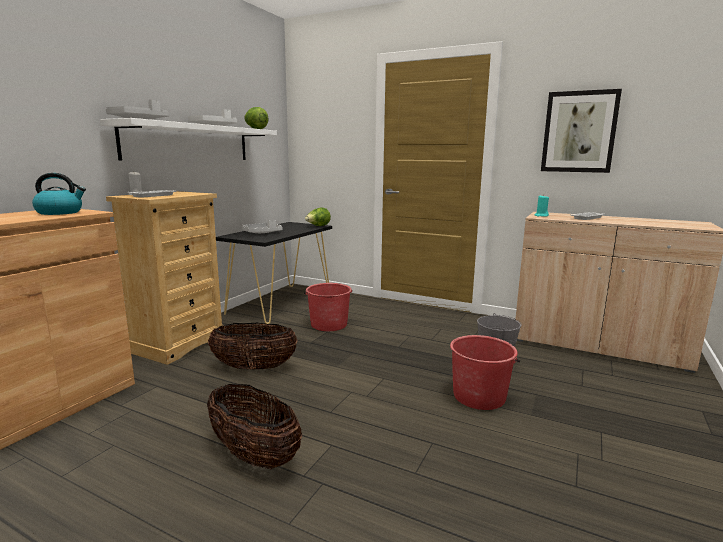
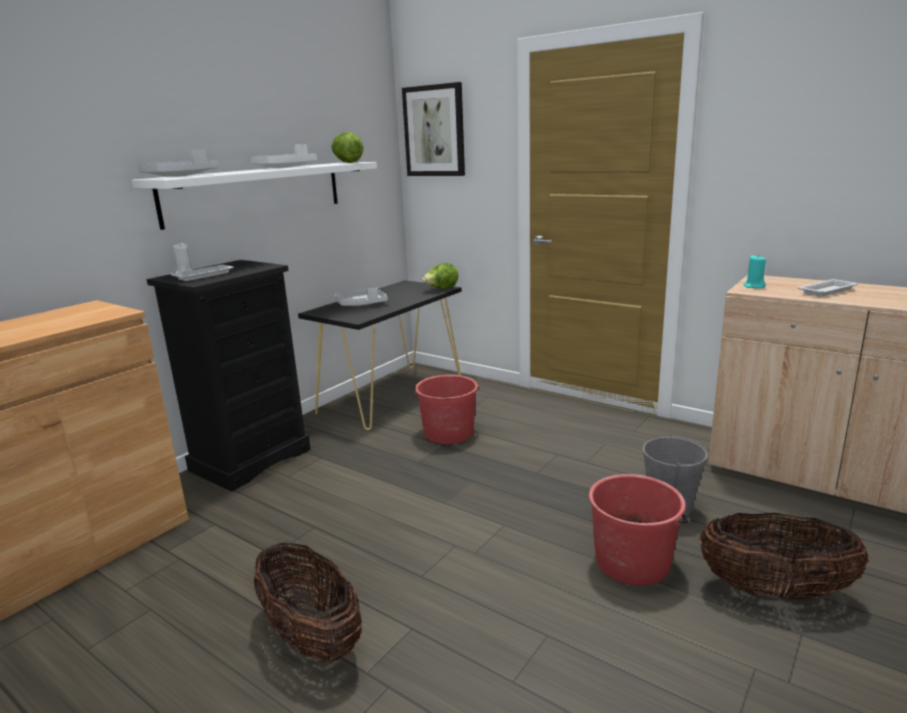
camera: 10 degrees right, 5 degrees up
(60, 212) = (82, 315): kettle -> none
(178, 344) = (251, 459): beige dresser -> black dresser
(254, 367) = (337, 500): basket -> basket (774, 590)
(579, 132) = (822, 152): picture -> picture (434, 131)

